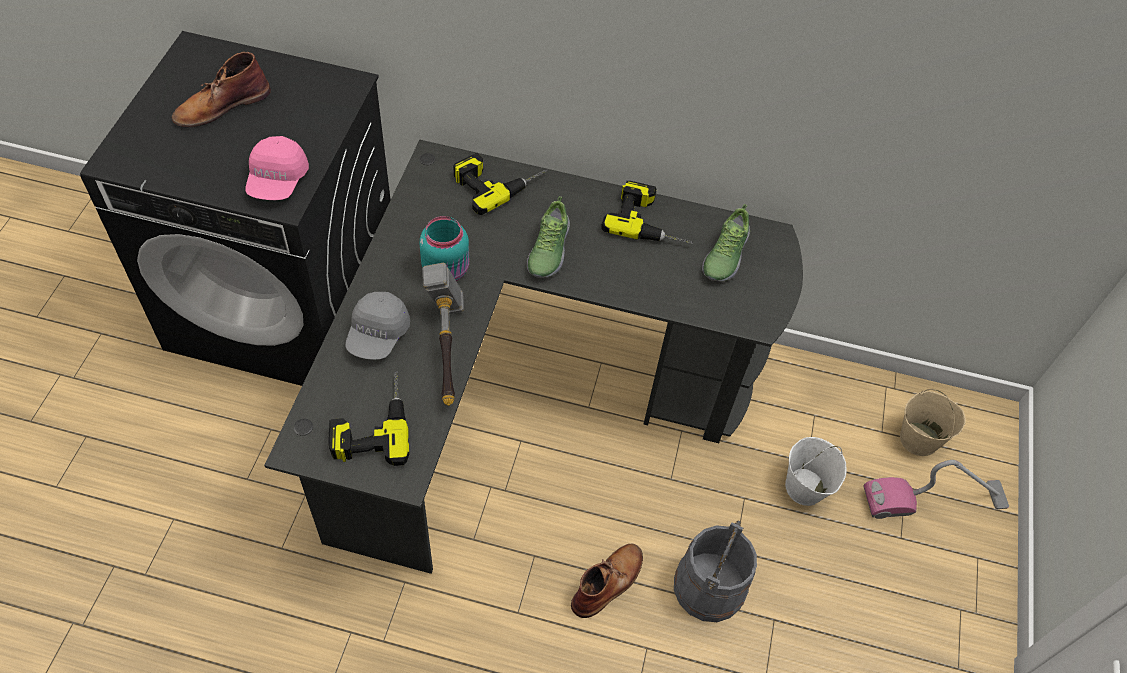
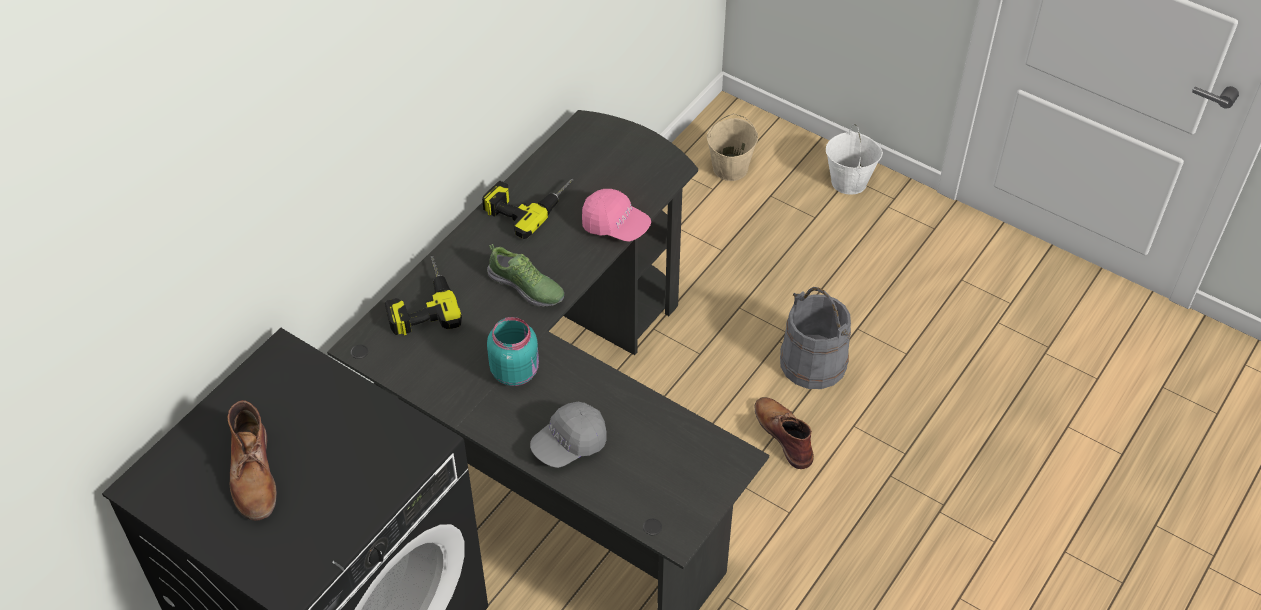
camera: 65 degrees left, 5 degrees down
(277, 180) = (393, 442): pink cap -> pink cap (615, 225)
(370, 422) = (668, 472): power drill -> none
(378, 334) = (569, 444): grey cap -> grey cap turned 105 degrees clockwise
(447, 348) = (608, 394): hammer -> none
(724, 255) = (591, 165): shoe -> none
(805, 488) = (746, 261): white bucket -> white bucket (849, 182)
(934, 499) = (789, 182): vacuum cleaner -> none

